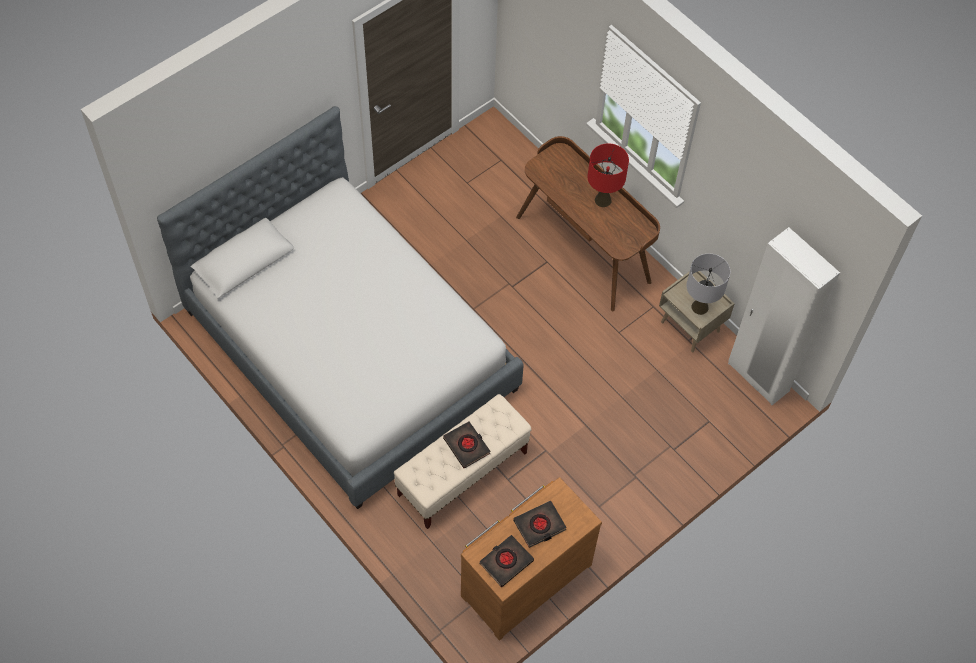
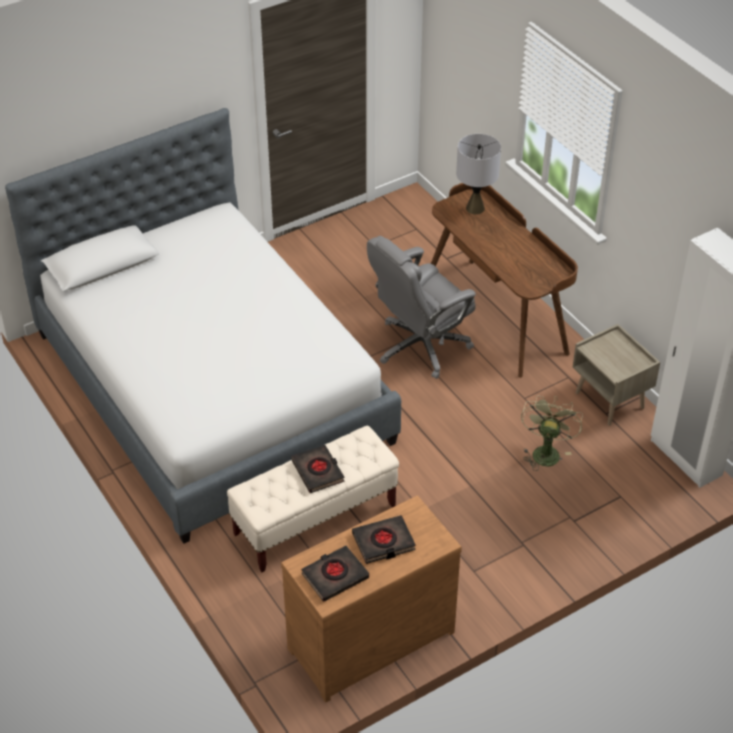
camera: 10 degrees right, 15 degrees down
(523, 288) = (420, 346): none -> grey office chair
(602, 200) = (516, 242): red table lamp -> none
(643, 384) = (545, 451): none -> green fan
(700, 307) = (618, 363): grey table lamp -> grey table lamp (475, 208)

